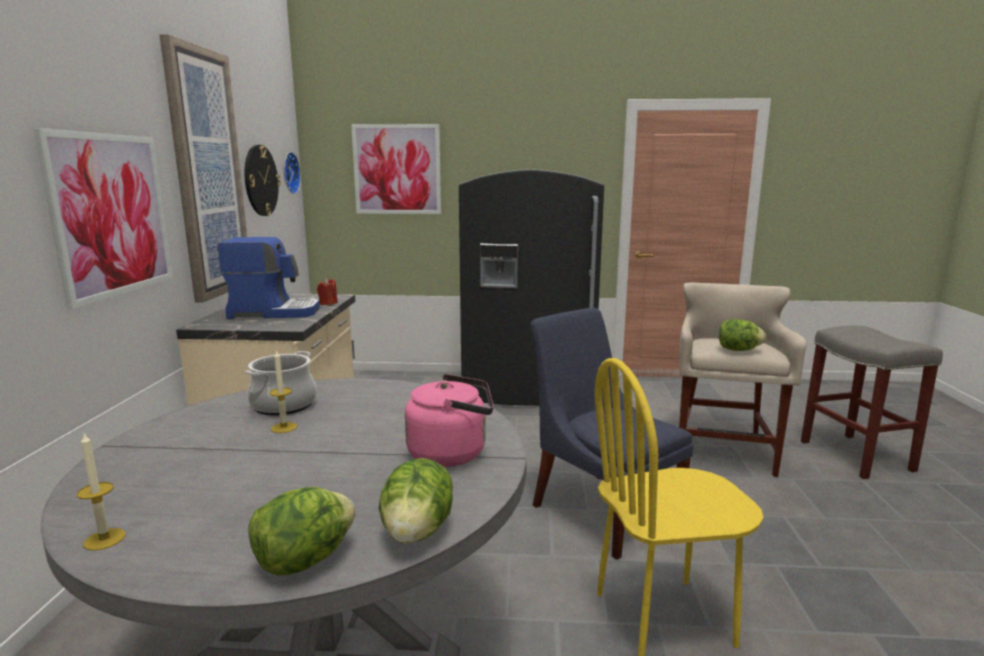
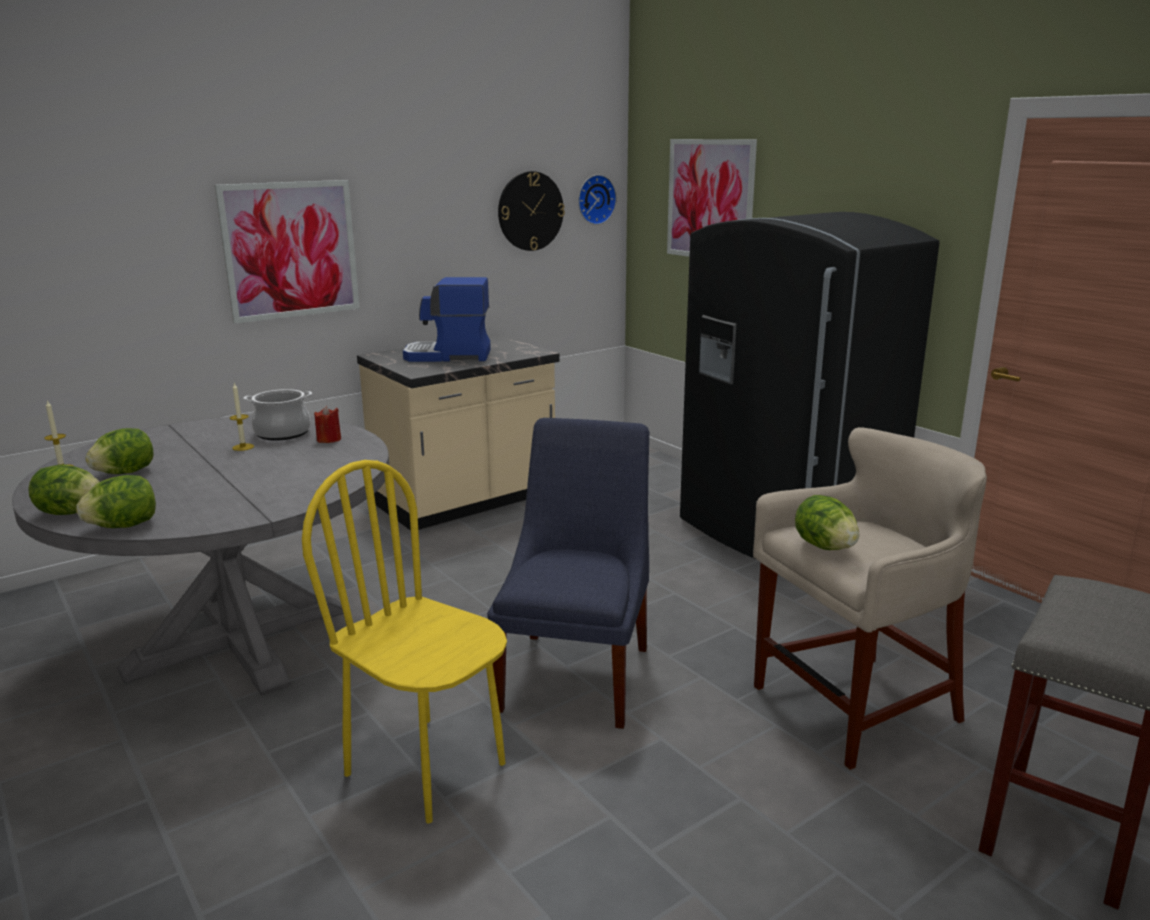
camera: 50 degrees right, 5 degrees up
(208, 175) = (432, 210): picture -> none
(225, 500) = (125, 473): none -> lettuce
(274, 312) = (448, 356): coffee machine -> coffee machine turned 135 degrees clockwise
(328, 303) = (507, 357): red candle -> red candle (329, 440)
(452, 453) = (253, 500): pink kettle -> none

